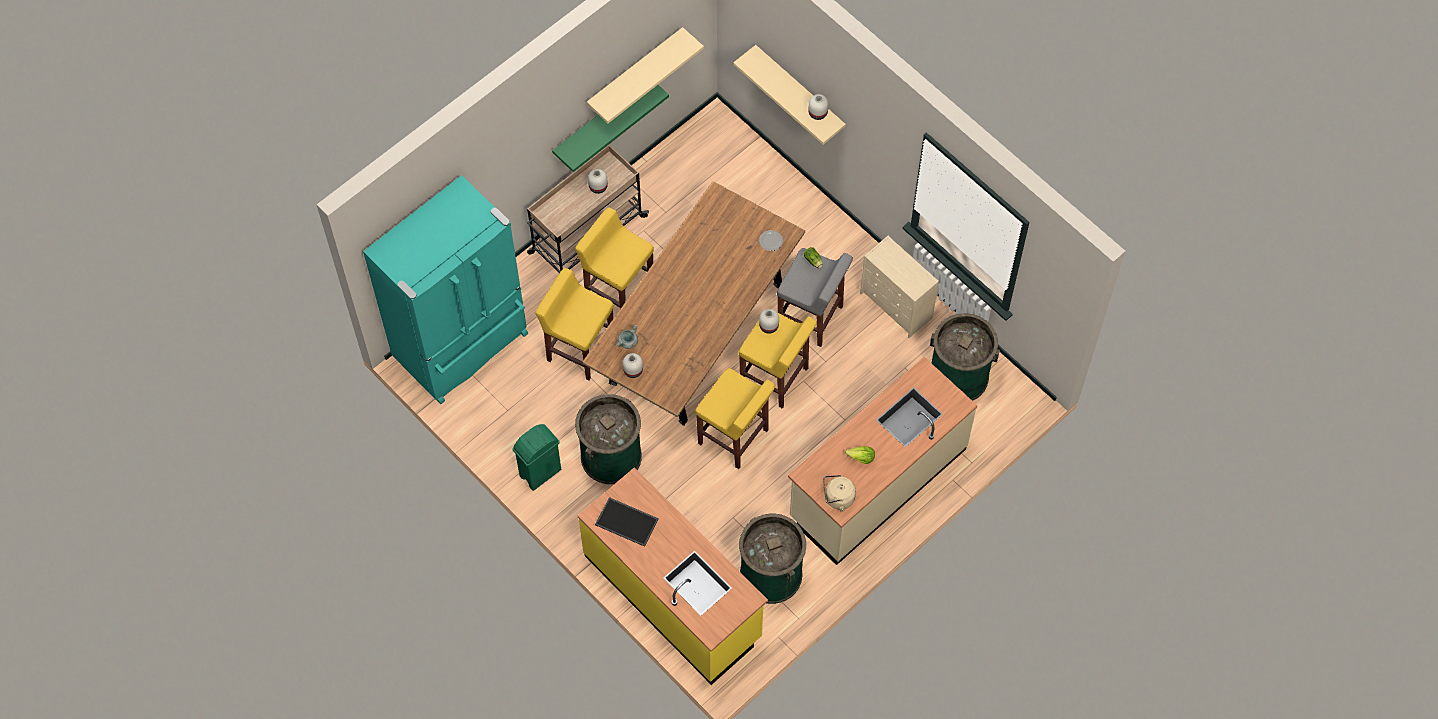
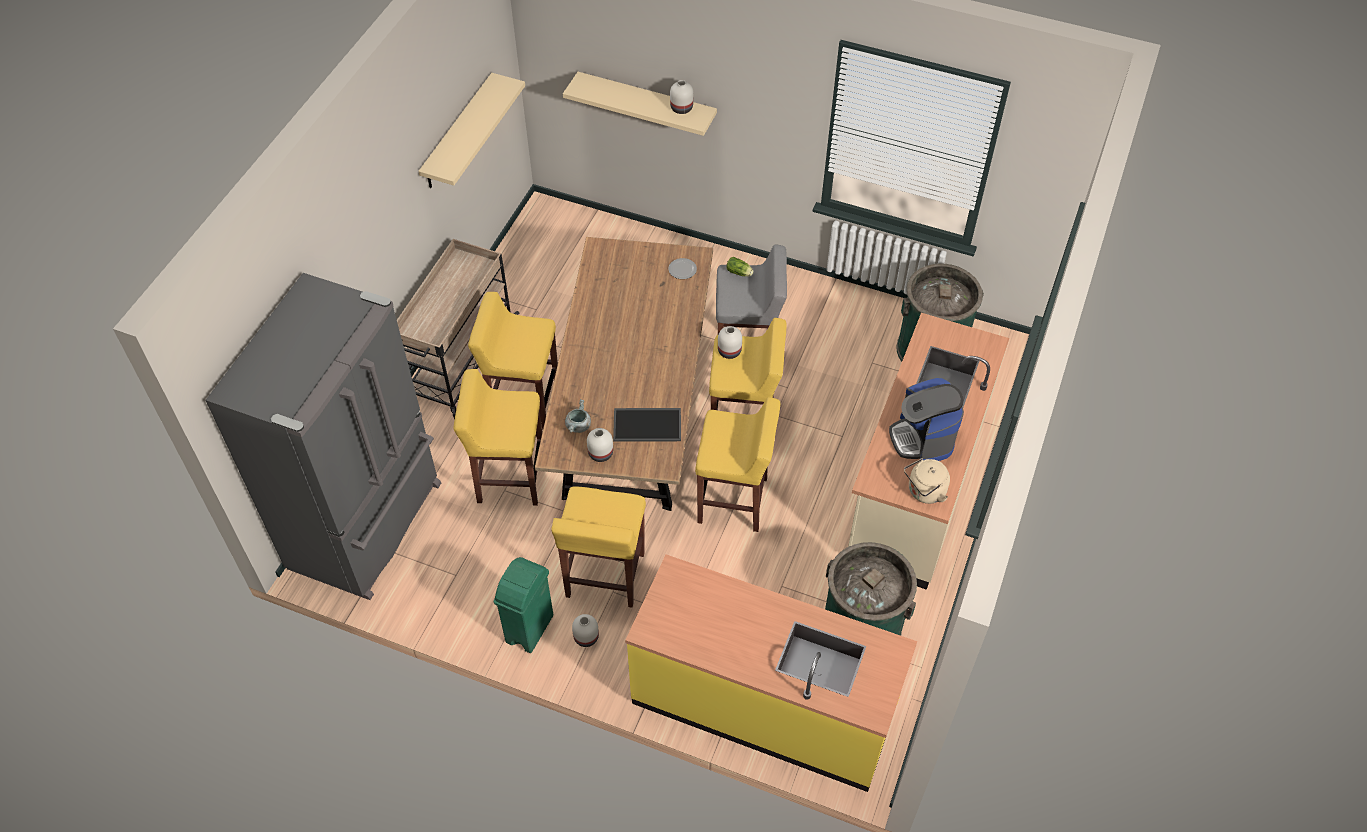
camera: 25 degrees left, 10 degrees down
(463, 346) = (369, 526): turquoise fridge -> grey fridge
(597, 187) = (460, 286): white vase -> white vase (585, 638)
(601, 120) = (437, 204): green shelf -> none
(611, 456) = (604, 576): green trash can -> yellow stool
(627, 521) = (692, 621): tray -> tray (648, 424)
(861, 458) = (922, 438): lettuce -> coffee machine
(896, 306) = (827, 309): beige dresser -> none

